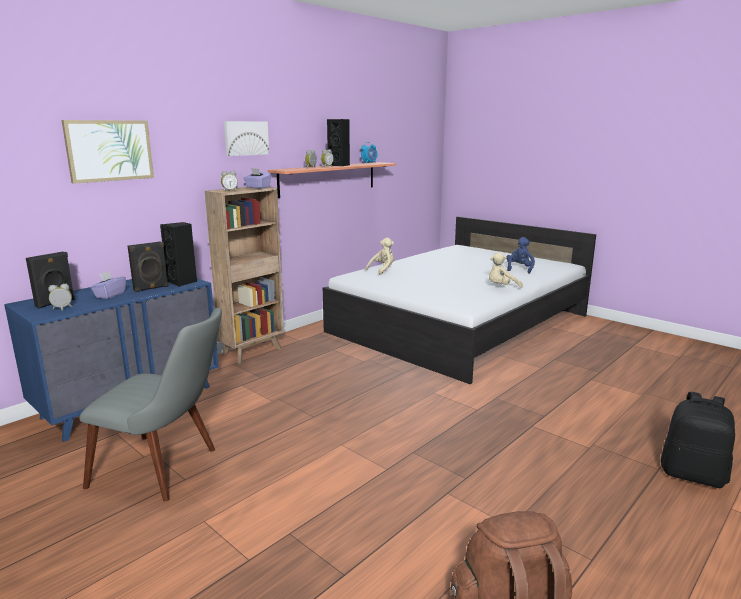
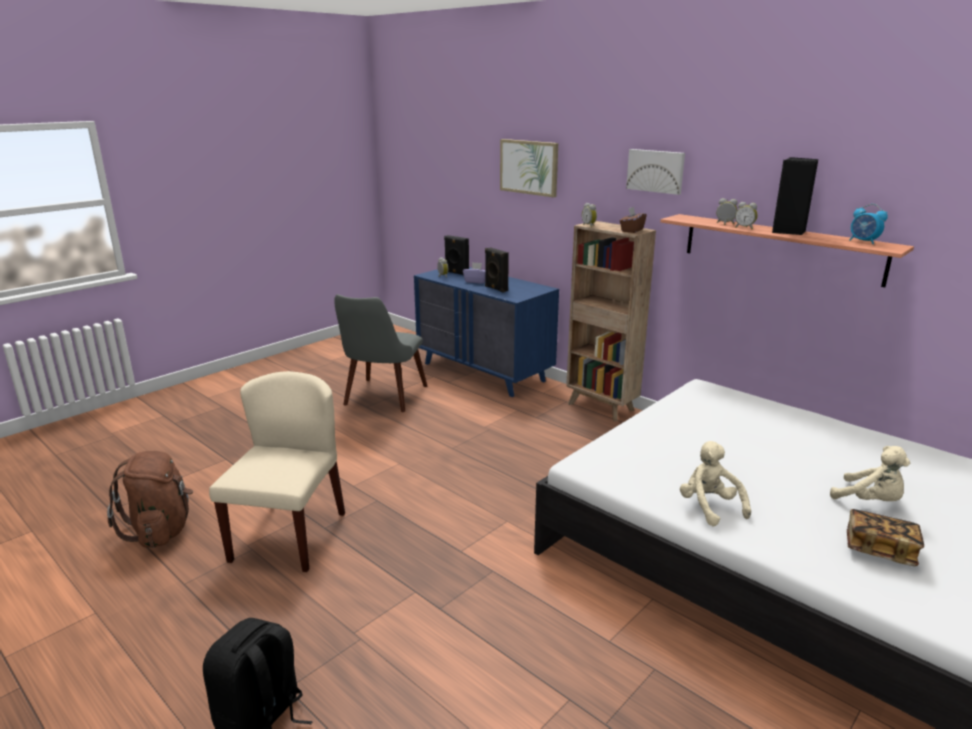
camera: 90 degrees right, 5 degrees up
(182, 282) = (516, 294): black speaker -> none
(257, 187) = (632, 230): purple tissue box -> brown tissue box
(382, 270) = (756, 408): beige plush toy -> beige plush toy (870, 501)
(485, 499) = (289, 535): none -> beige chair
(519, 269) = (879, 550): blue plush toy -> book

